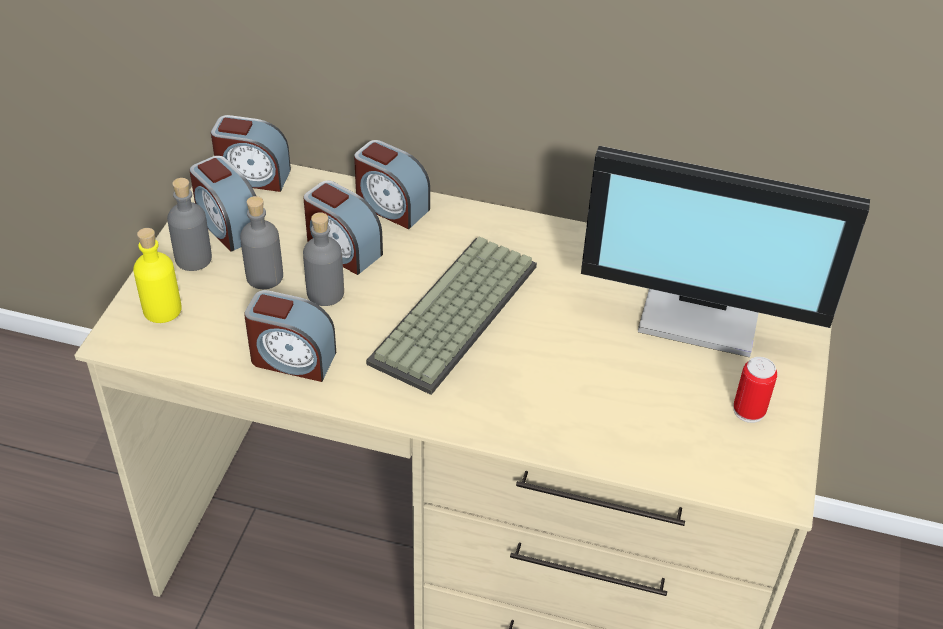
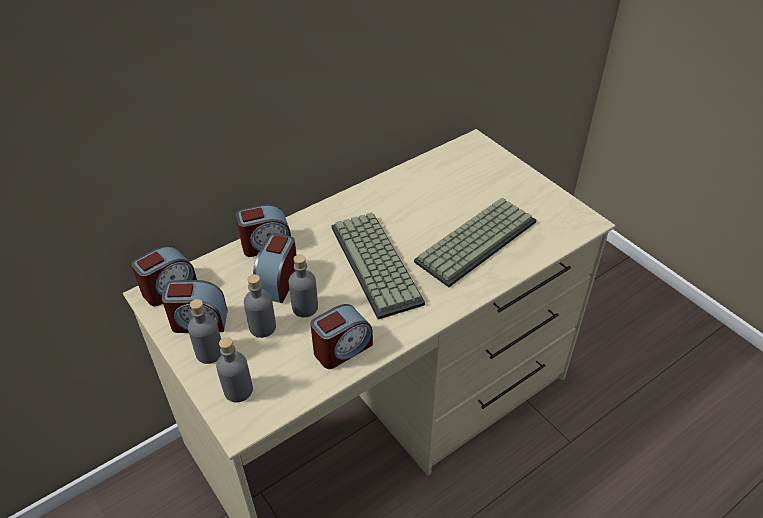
camera: 50 degrees left, 0 degrees up
(162, 310) = (238, 390): yellow bottle -> grey bottle
(342, 250) = (278, 282): alarm clock -> alarm clock turned 120 degrees clockwise
(601, 384) = (475, 240): none -> keyboard
(703, 311) = (461, 180): monitor -> none
(749, 410) = (534, 203): can -> none

